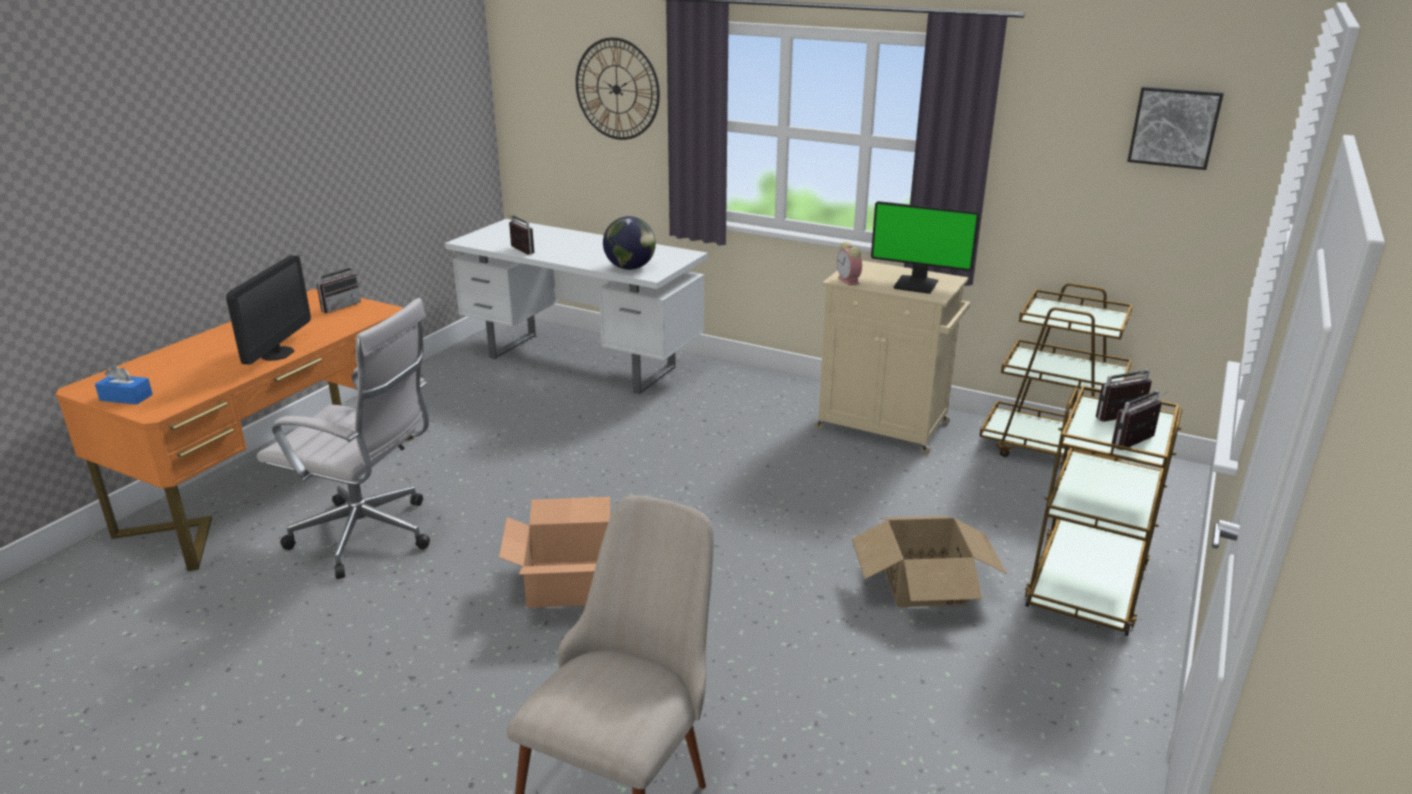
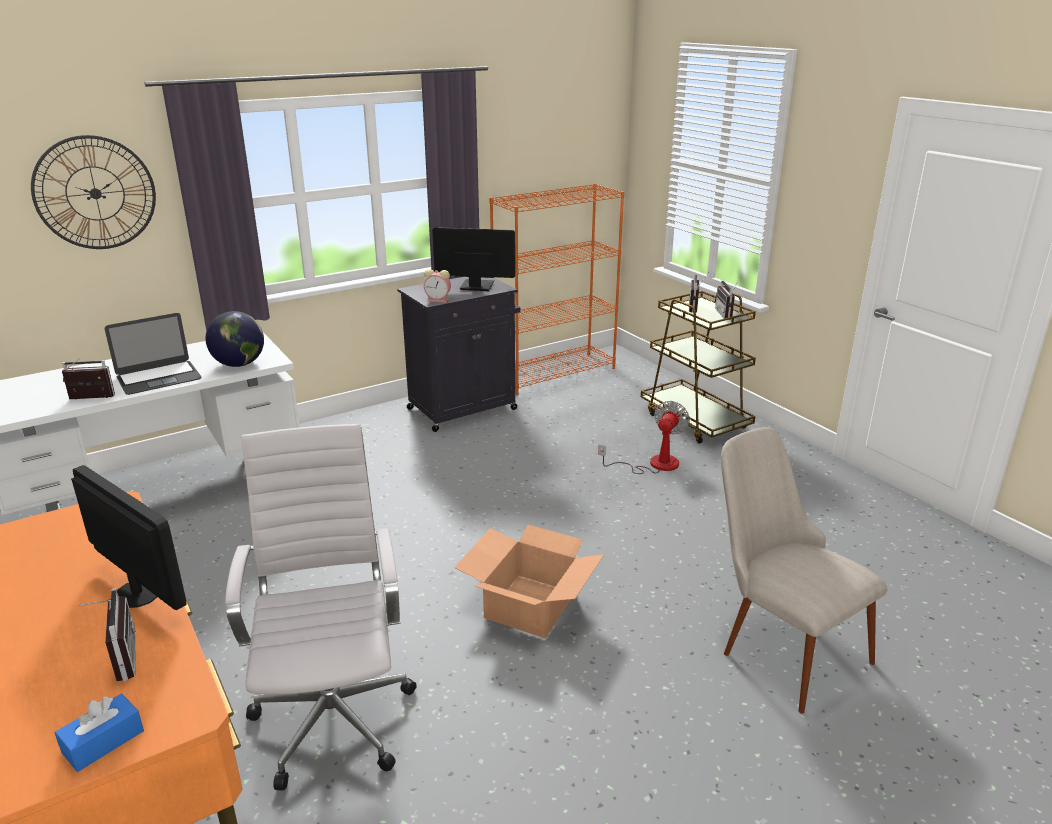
camera: 60 degrees left, 0 degrees up
(339, 306) = (52, 530): radio -> radio (117, 659)
(370, 537) = (334, 715): white office chair -> white office chair turned 60 degrees counterclockwise
(575, 255) = (159, 377): none -> laptop
(885, 426) = (464, 408): beige cabinet -> black cabinet
(917, 284) = (476, 286): monitor -> monitor turned 135 degrees counterclockwise
(923, 583) = (653, 464): cardboard box -> fan
(1052, 449) = (555, 373): brown cart -> orange bookcase
(1174, 127) = (571, 134): picture -> none

